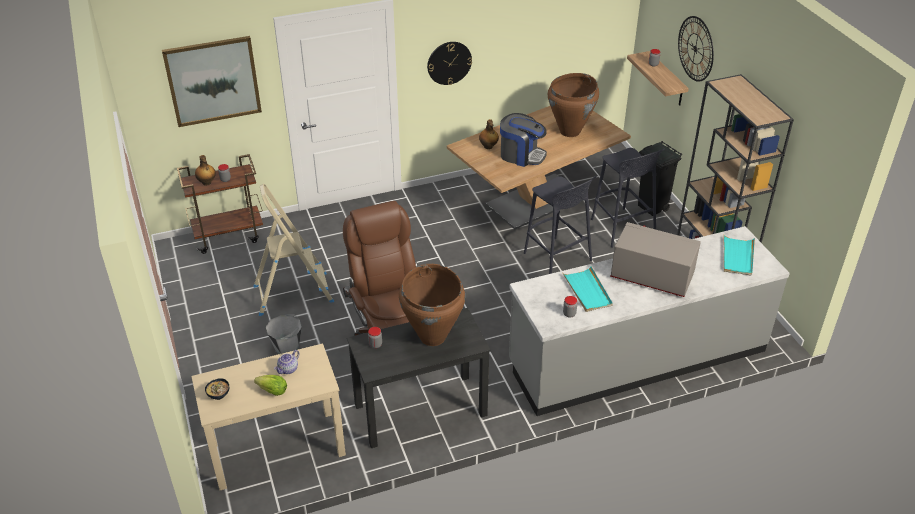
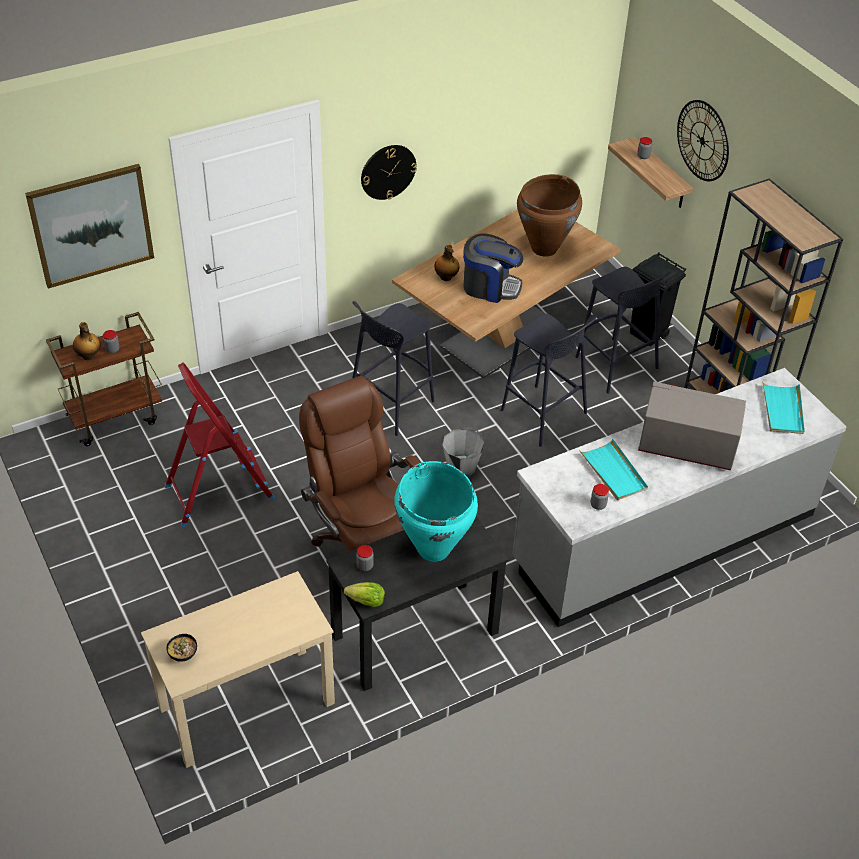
camera: 10 degrees left, 5 degrees up
(273, 391) = (251, 642): lettuce -> lettuce (366, 602)
(287, 347) = (228, 567): grey bucket -> grey bucket (462, 467)
(288, 369) = (263, 611): teapot -> none
(294, 293) = (220, 492): beige step ladder -> red step ladder
(433, 337) = (434, 549): brown vase -> turquoise vase
(439, 242) = (392, 404): none -> grey stool

